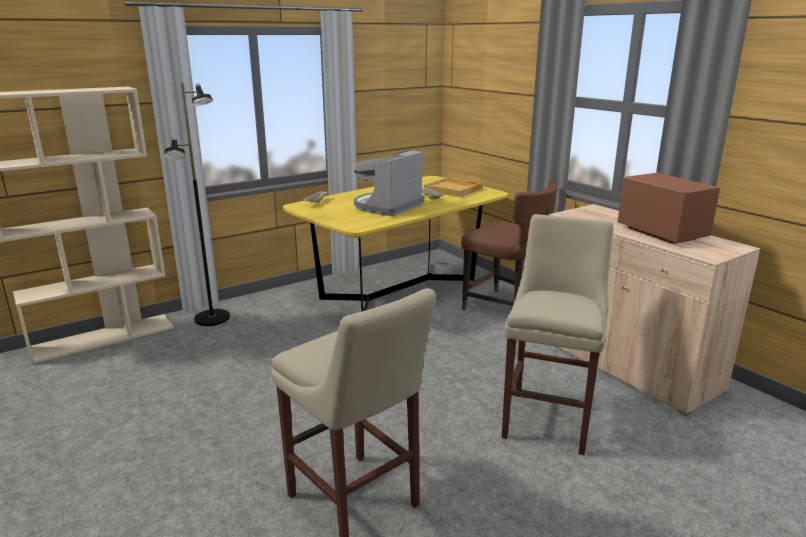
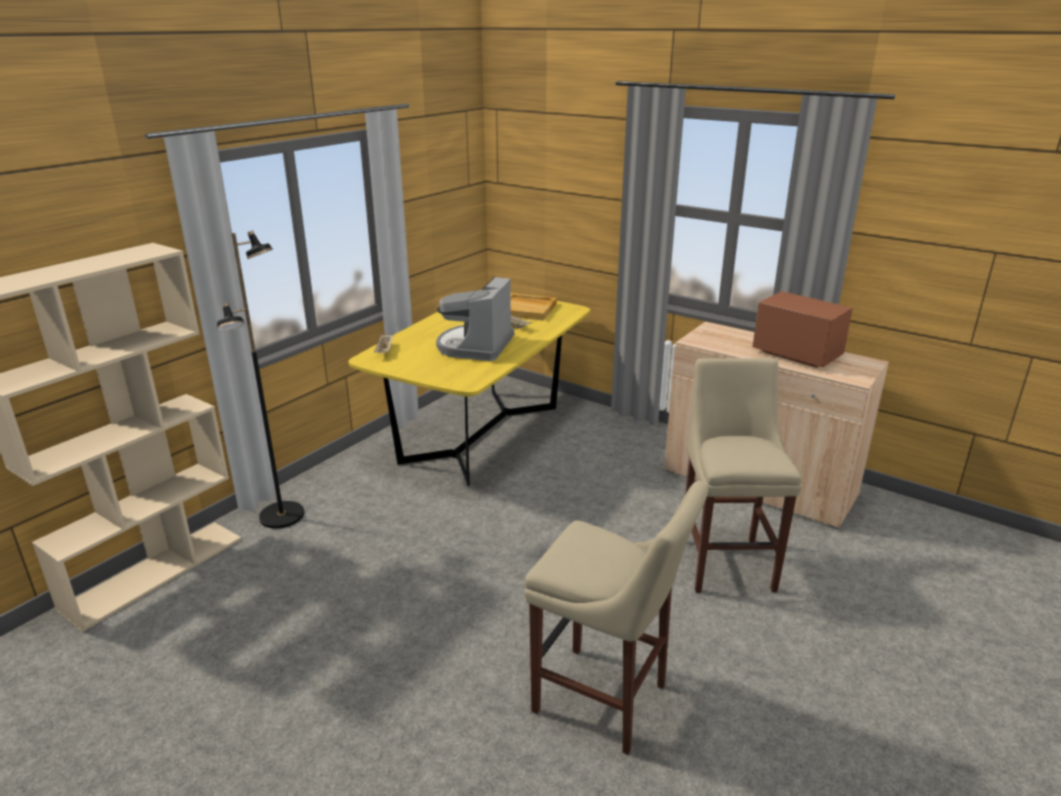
camera: 20 degrees left, 5 degrees up
(505, 308) = (609, 439): brown chair -> none

